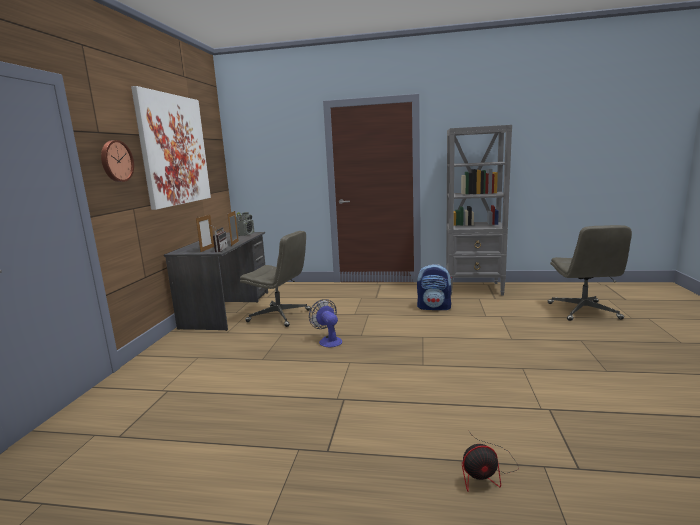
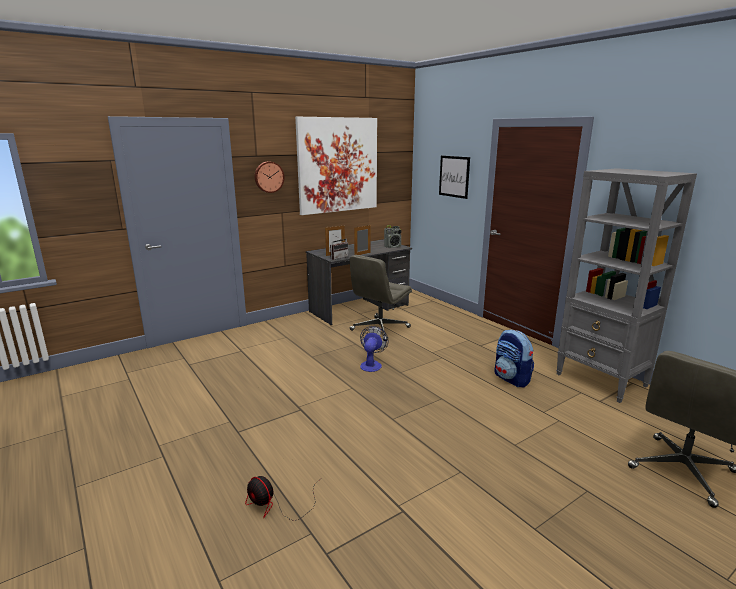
camera: 45 degrees right, 5 degrees up
(280, 316) = (380, 329): grey office chair -> grey office chair turned 60 degrees clockwise
(284, 158) = (454, 176): none -> picture

